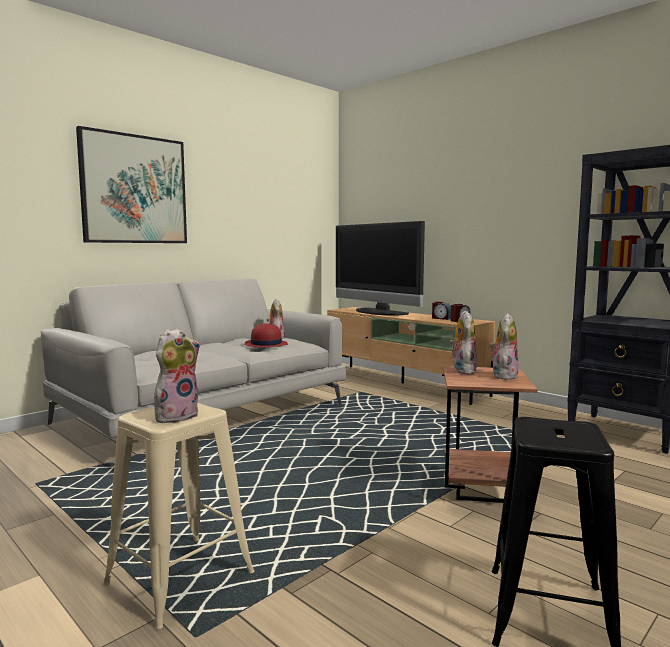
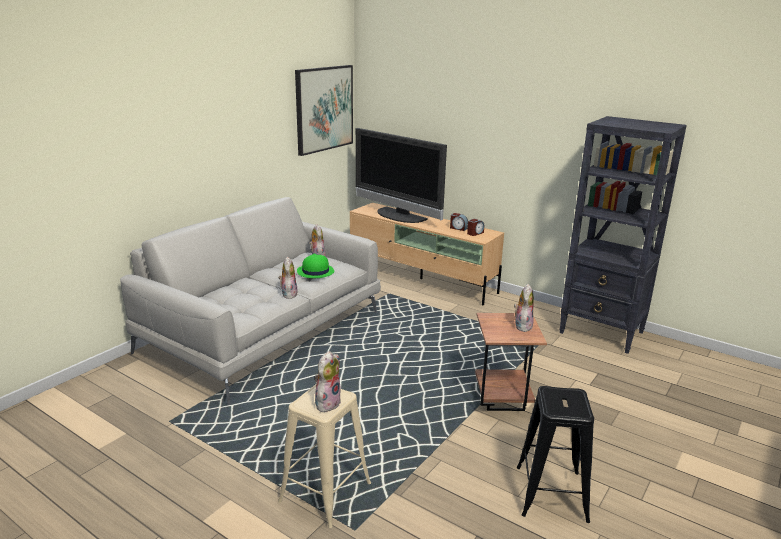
camera: 10 degrees left, 15 degrees up
(134, 189) = (180, 131): picture -> picture (324, 109)
(265, 344) = (315, 272): red hat -> green hat
(462, 370) = (492, 320): plush toy -> plush toy (288, 294)

